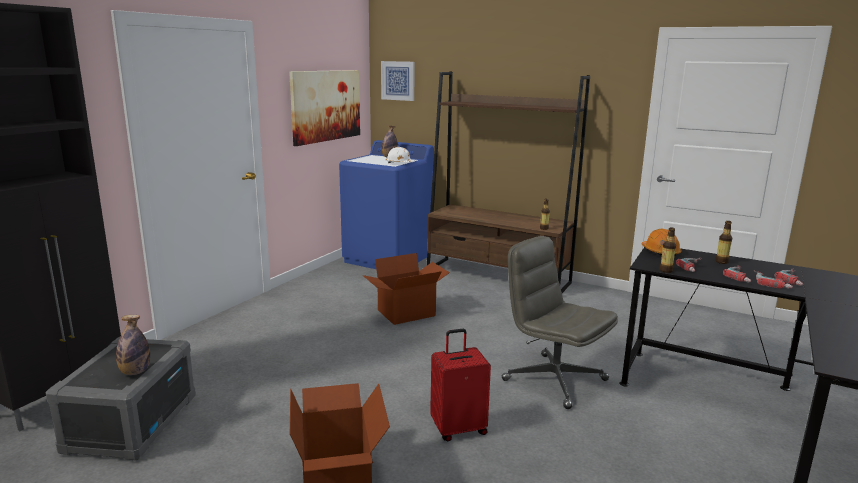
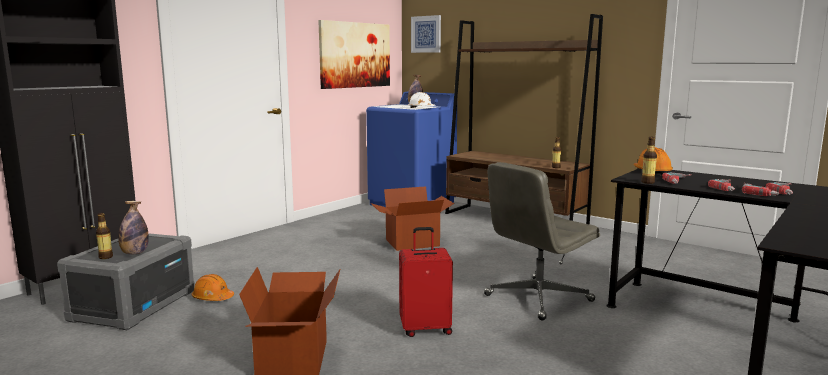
camera: 10 degrees right, 5 degrees down
(219, 405) = (212, 298): none -> orange hard hat
(553, 380) = (537, 299): grey office chair -> grey office chair turned 90 degrees counterclockwise
(721, 262) = (714, 179): bottle -> bottle (105, 257)

